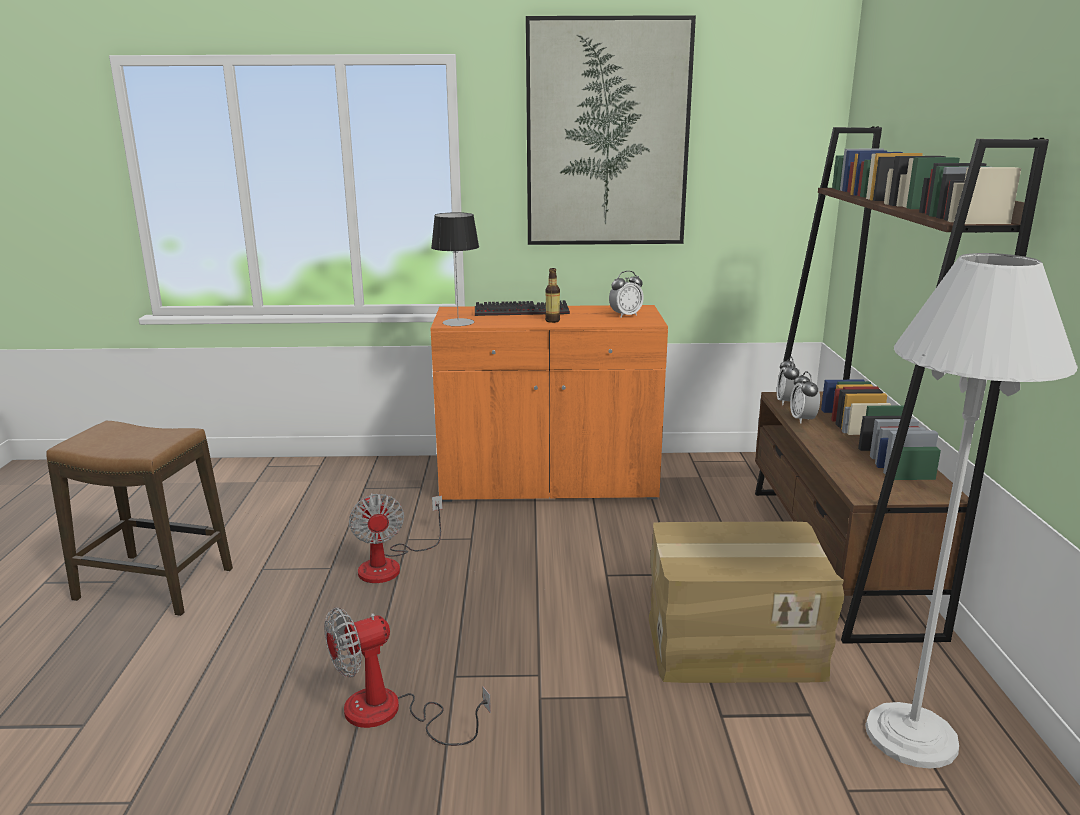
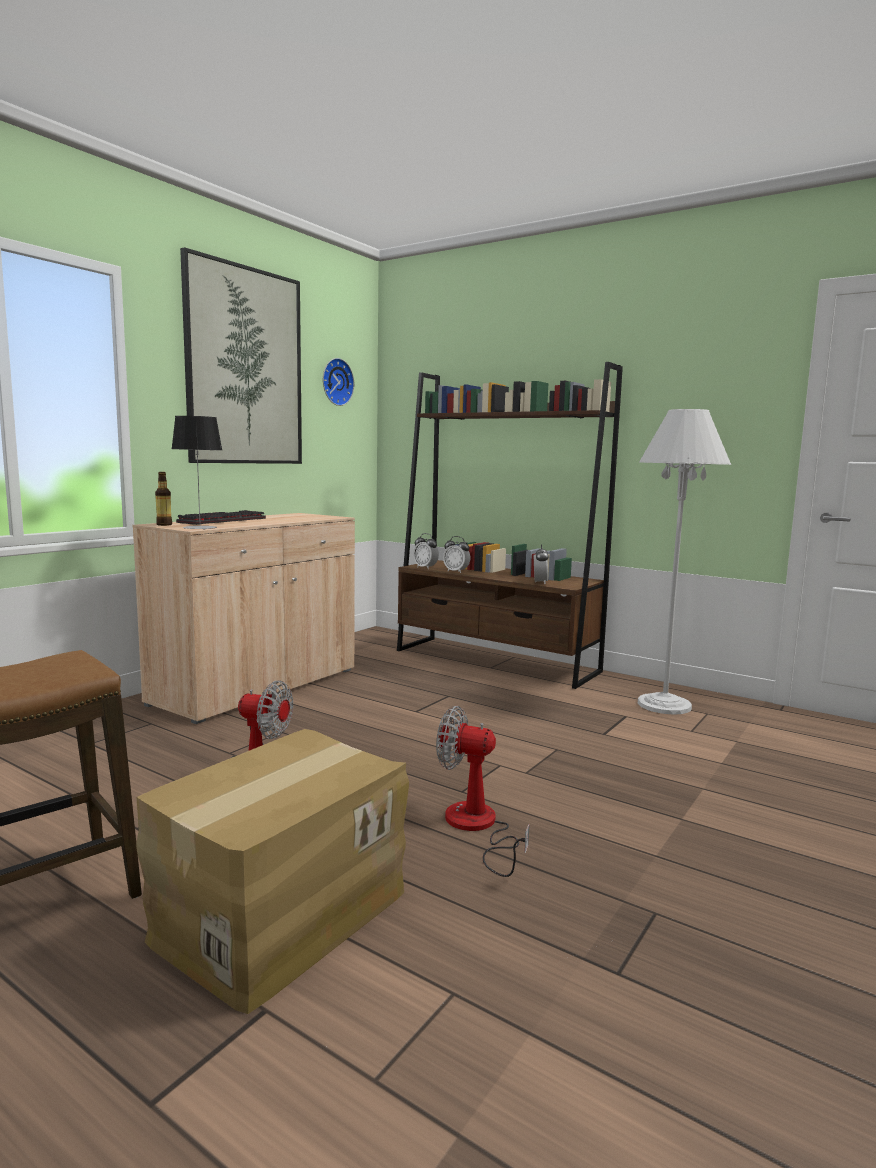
camera: 55 degrees left, 10 degrees down
(390, 714) = (477, 828): fan -> fan turned 105 degrees clockwise
(548, 484) = (257, 686): orange cabinet -> beige cabinet
(552, 321) = (270, 521): bottle -> bottle (164, 525)
(625, 315) = (307, 516): alarm clock -> alarm clock (540, 583)
(733, 644) = (542, 709): cardboard box -> cardboard box (280, 914)
(758, 136) = (335, 382): none -> wall clock

